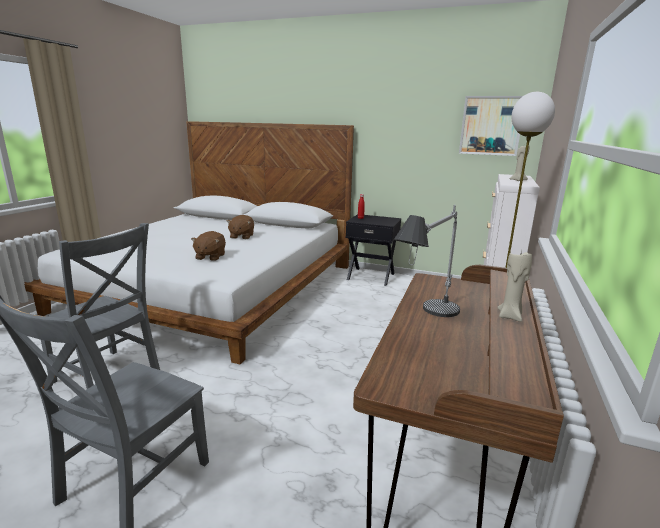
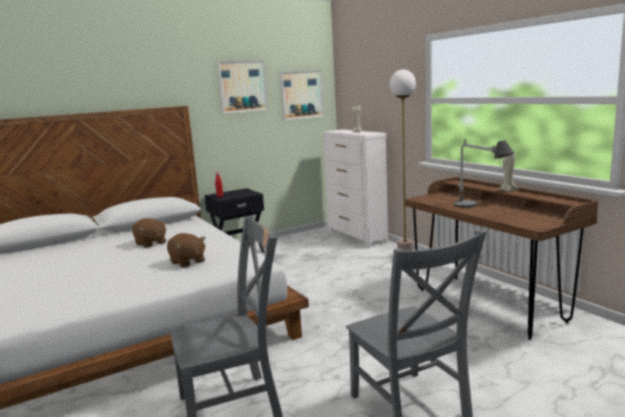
camera: 50 degrees left, 5 degrees down
(416, 110) = (242, 86): none -> picture

